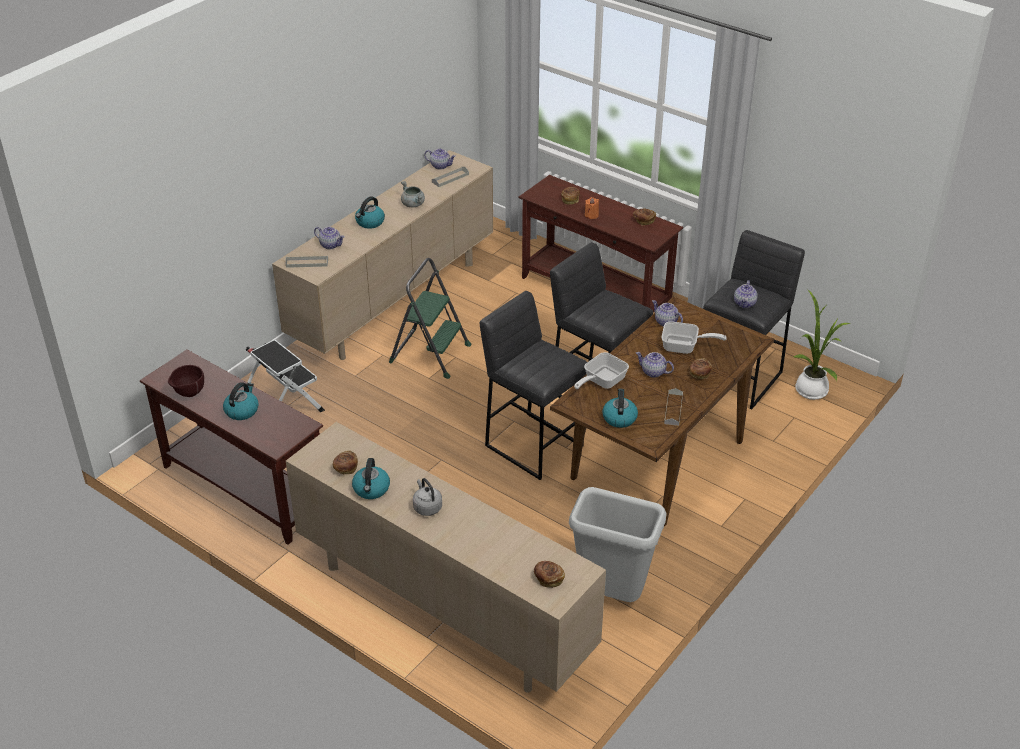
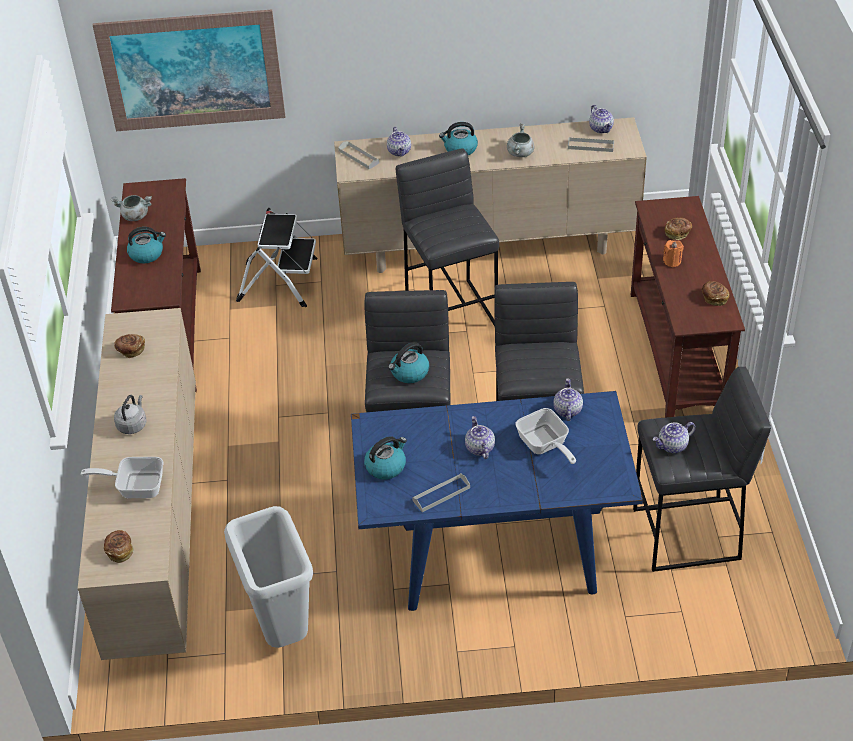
camera: 50 degrees right, 5 degrees up
(161, 246) = (192, 71): none -> picture
(188, 394) = (134, 216): brown bowl -> grey cooking pot
(371, 489) = (121, 380): kettle -> kettle (409, 373)
(427, 352) = (450, 311): green step ladder -> grey stool
(601, 381) = (423, 423): frying pan -> frying pan (135, 486)
(657, 460) = (492, 549): brown dining table -> blue dining table
(699, 374) = (516, 480): bread -> none
(810, 388) = (744, 597): potted plant -> none

